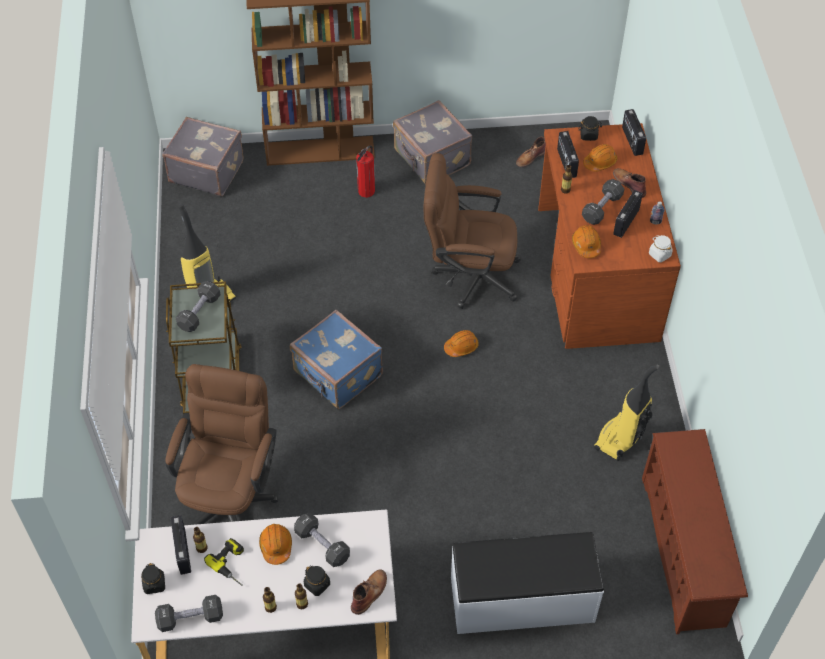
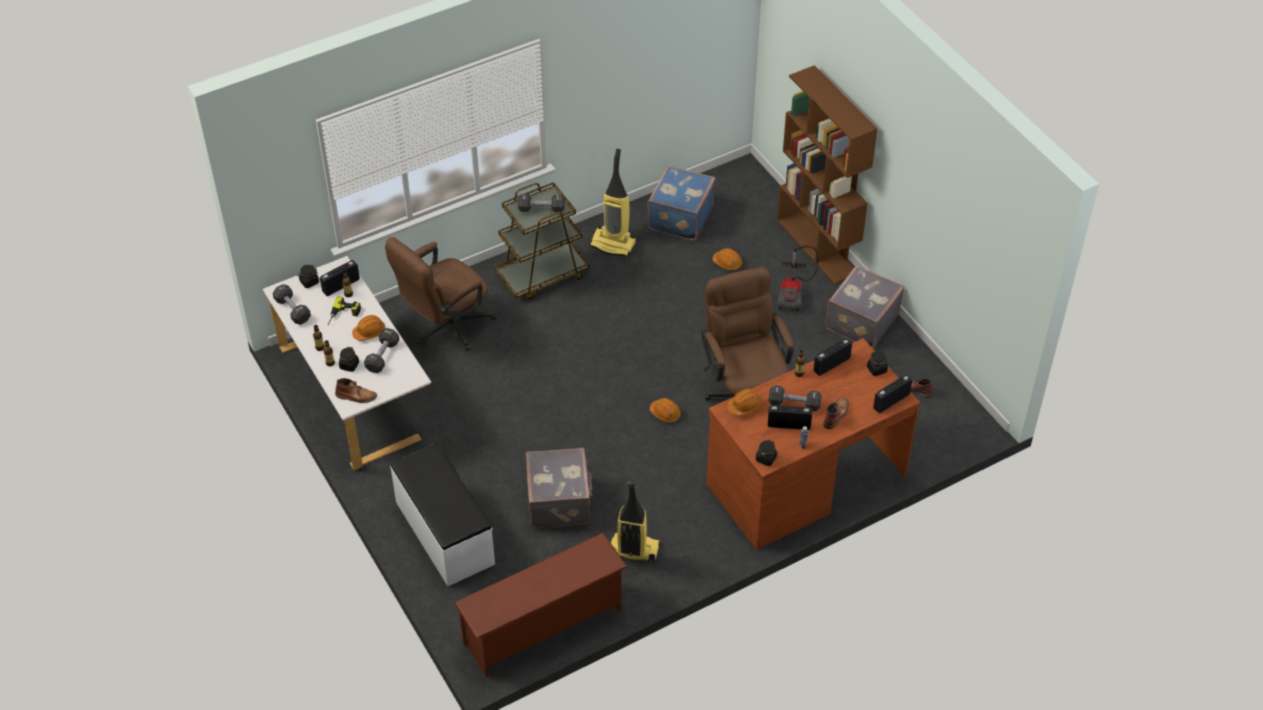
camera: 65 degrees right, 5 degrees down
(207, 170) = (745, 187): grey suitcase -> grey suitcase (560, 501)
(231, 496) = (446, 327): brown office chair -> brown office chair turned 150 degrees clockwise
(337, 375) = (590, 346): blue suitcase -> blue suitcase (679, 217)
(366, 191) = (793, 293): fire extinguisher -> vacuum cleaner
(600, 162) = (848, 387): orange hard hat -> orange hard hat (727, 263)
(659, 254) = (766, 458): white jar -> black jar

